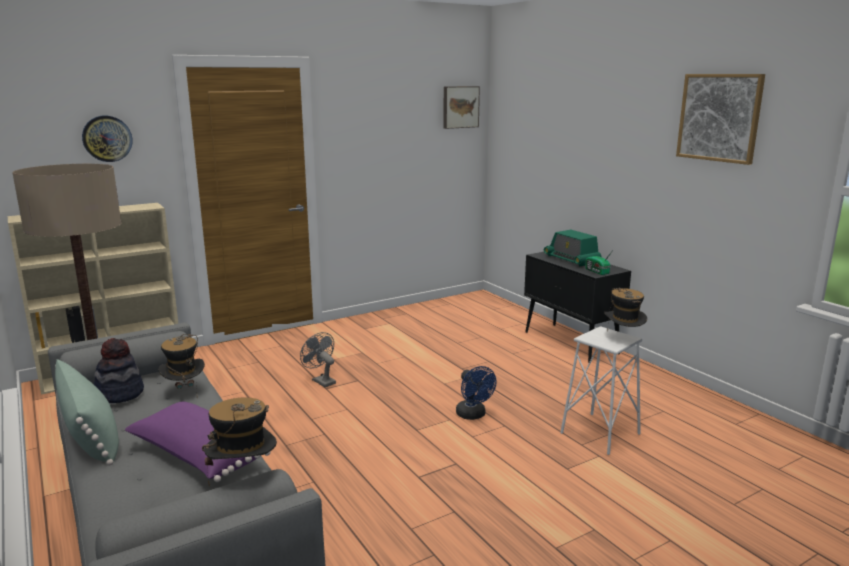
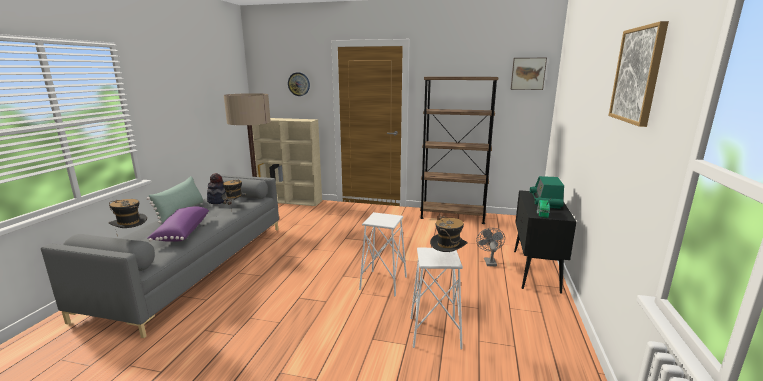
camera: 45 degrees right, 0 degrees up
(321, 381) = (350, 234): grey fan -> grey fan (489, 261)
(401, 316) = (452, 216): none -> brown bookcase
(473, 415) = (383, 283): blue fan -> white stool

